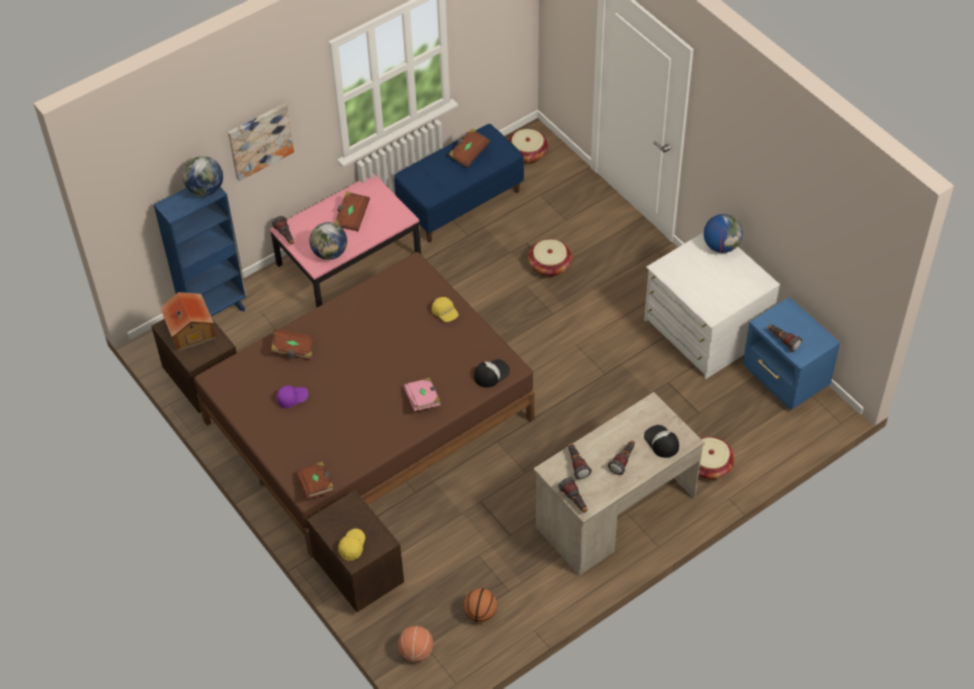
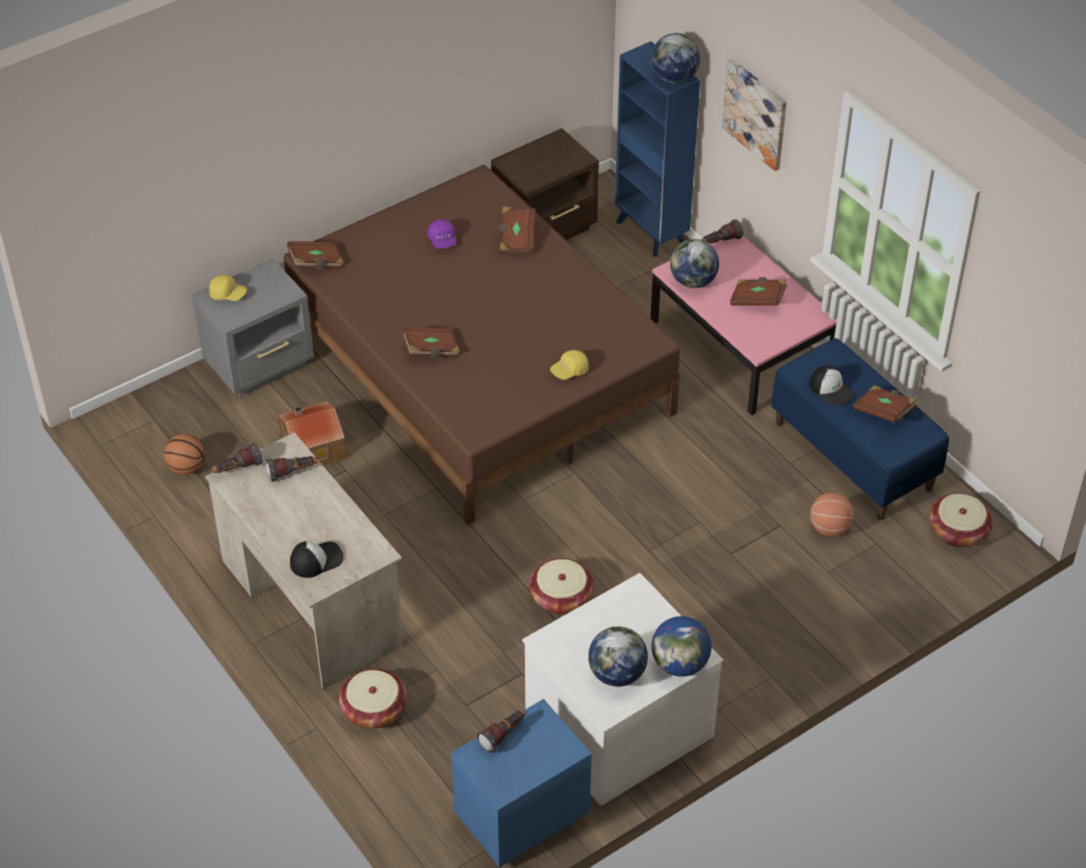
camera: 90 degrees right, 5 degrees down
(189, 331) = (551, 157): toy house -> toy house (312, 447)
(359, 572) = (261, 364): brown nightstand -> grey nightstand
(416, 652) = (147, 412): basketball -> basketball (829, 528)
(423, 399) = (431, 351): pink book -> brown book
(491, 373) = (466, 413): cap -> cap (831, 389)
(549, 266) = (737, 550): basket -> basket (561, 597)
(623, 461) = (291, 519): flashlight -> none
(733, 277) = (616, 674): none -> globe

